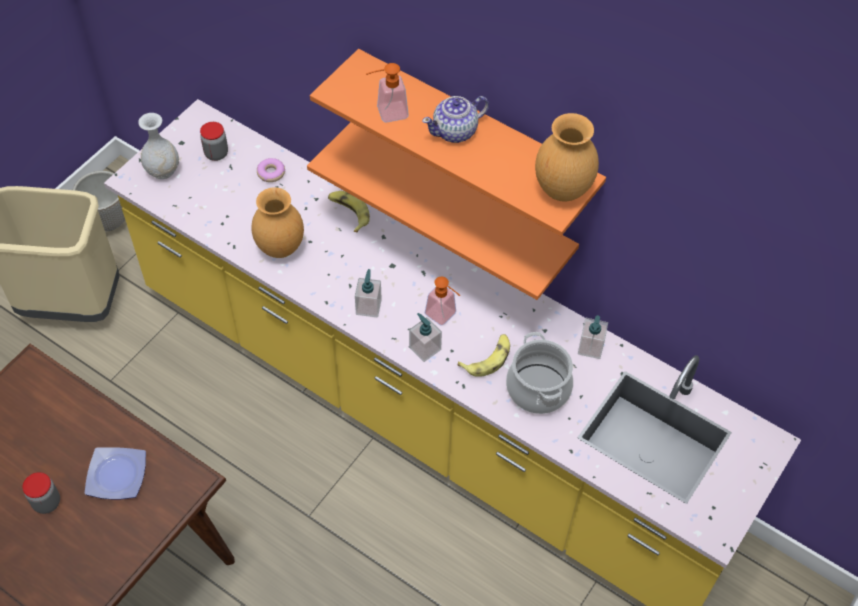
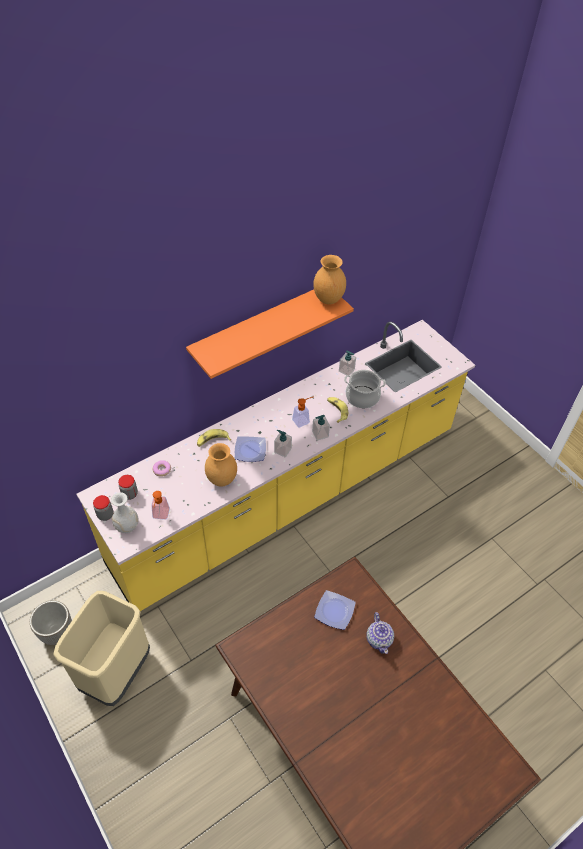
camera: 70 degrees left, 5 degrees down
(47, 502) = (340, 654): jar -> jar (105, 515)
(351, 264) = (249, 450): none -> plate
(386, 113) = (243, 348): soap dispenser -> soap dispenser (160, 516)
(455, 131) = (270, 325): teapot -> teapot (379, 639)
(460, 199) = (254, 375): orange shelf -> none

